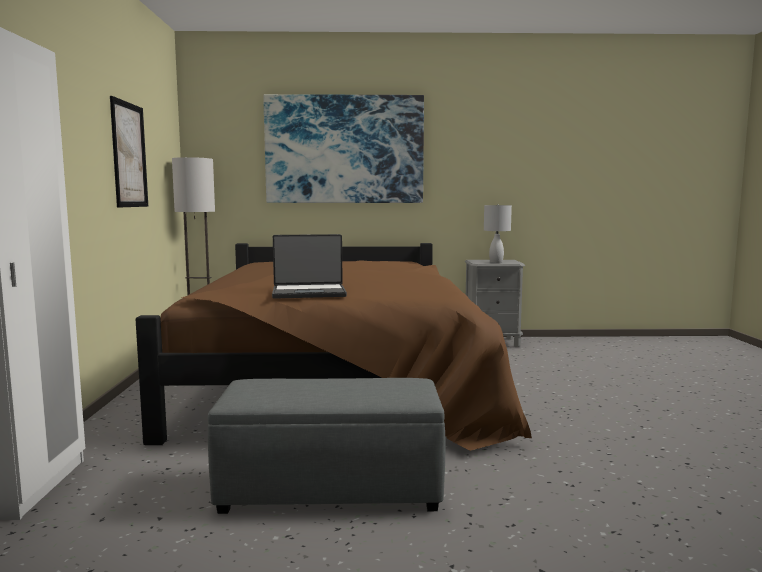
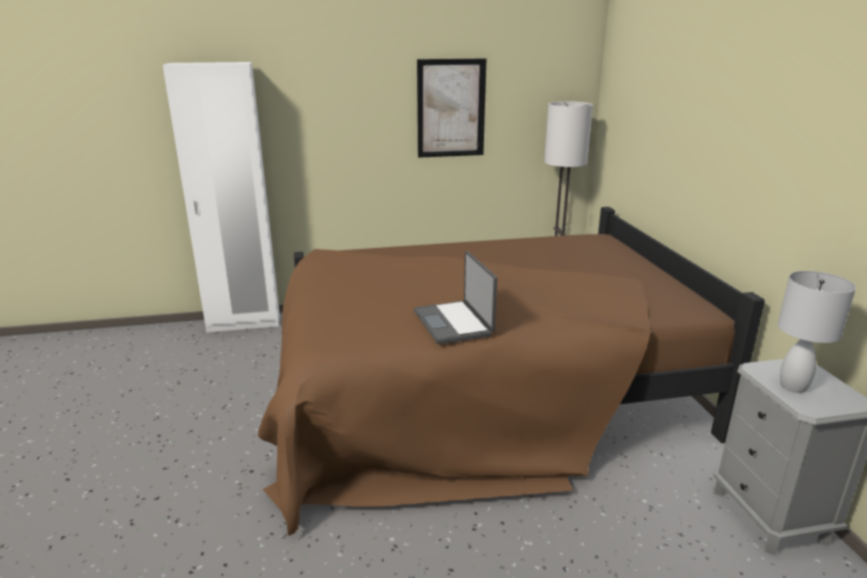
camera: 80 degrees right, 15 degrees up
(309, 293) = (329, 284): laptop -> laptop (454, 323)
(332, 490) = (216, 425): grey ottoman -> none
(344, 149) = (709, 111): picture -> none

